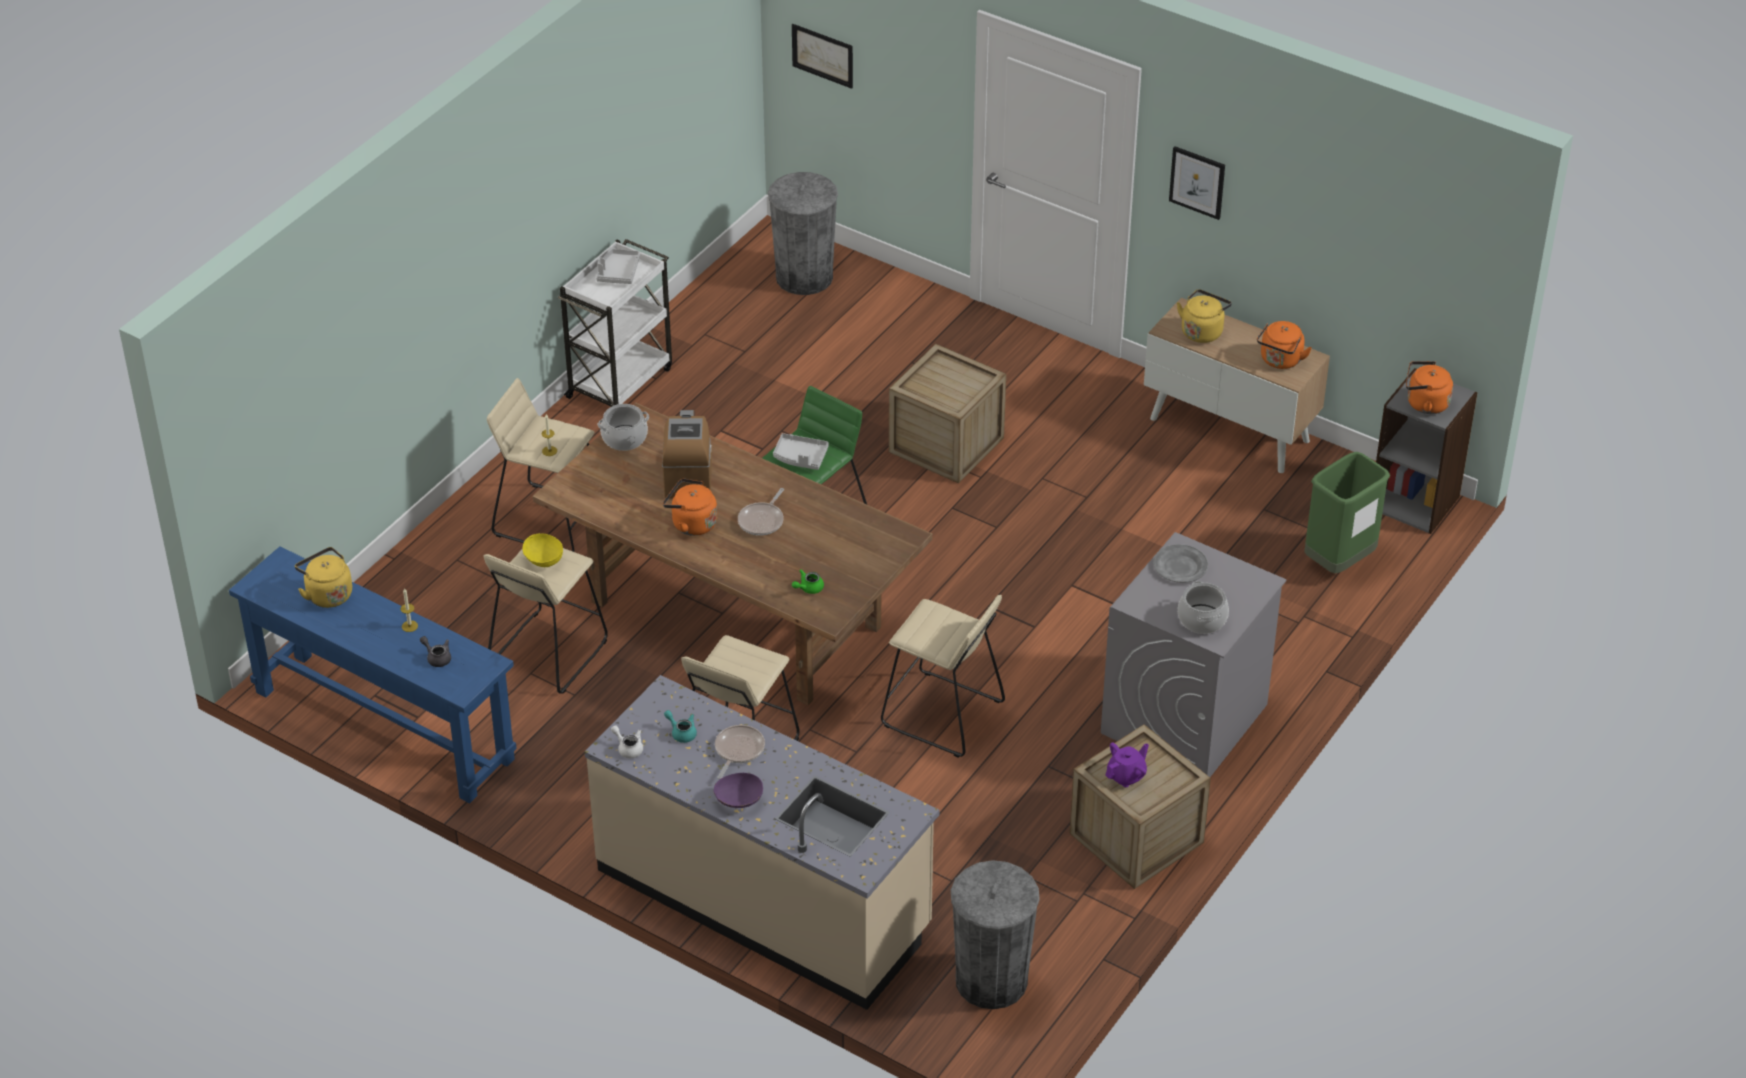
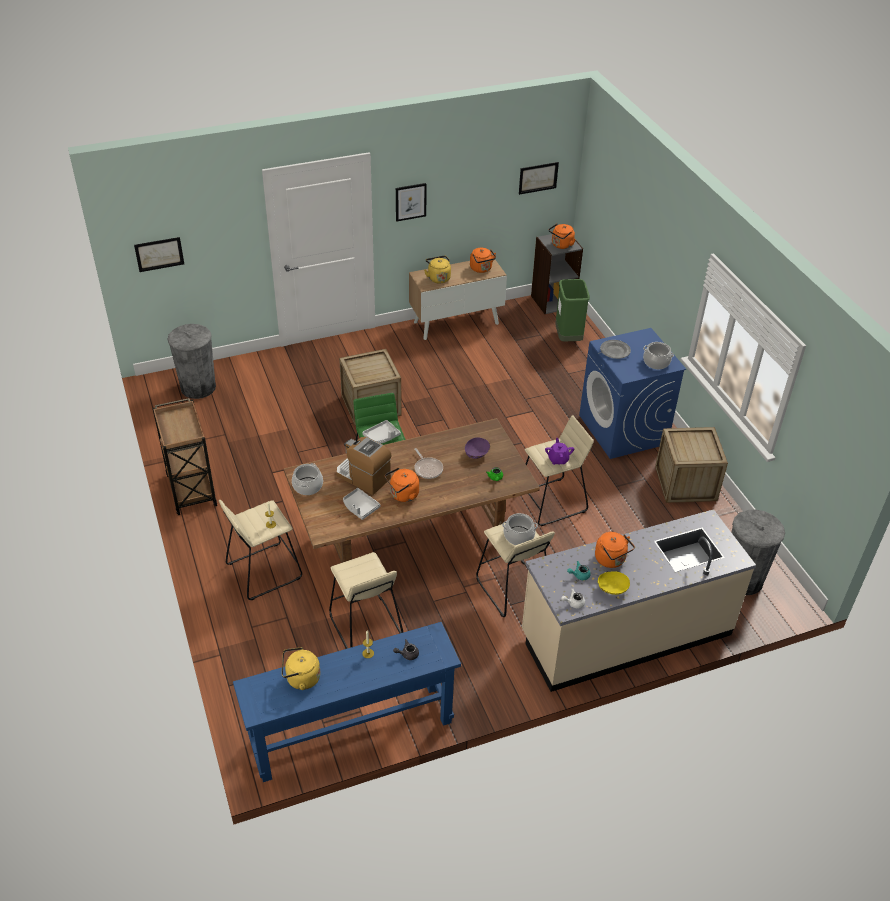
camera: 55 degrees left, 0 degrees up
(543, 560) = (356, 571): yellow bowl -> yellow bowl (612, 589)
(618, 272) = (175, 422): grey tray -> grey tray (360, 507)
(621, 381) = (191, 489): white cart -> brown cart
(738, 750) = (611, 560): frying pan -> orange kettle
(739, 801) = (651, 579): purple bowl -> purple bowl (476, 454)
(743, 668) = (519, 536): none -> cooking pot
(1126, 776) = (691, 451): purple teapot -> purple teapot (558, 459)
(1184, 719) = (623, 430): grey washing machine -> blue washing machine
(1425, 264) = (538, 178): none -> picture

